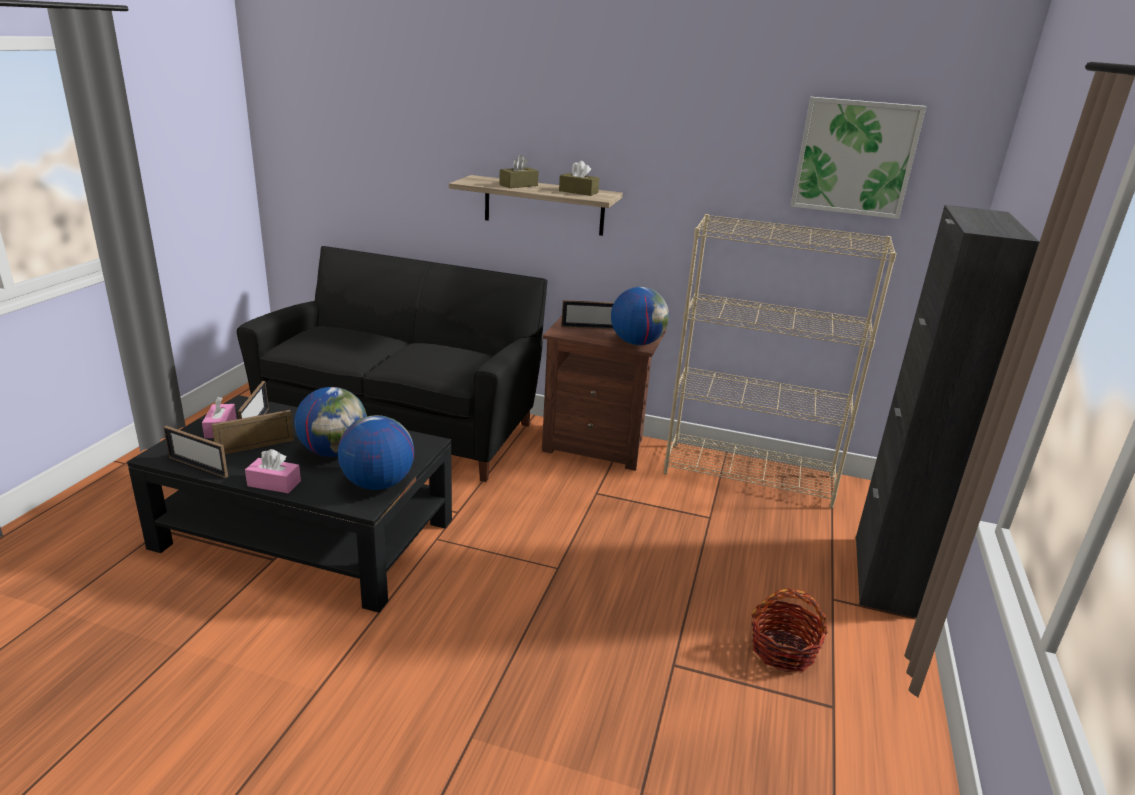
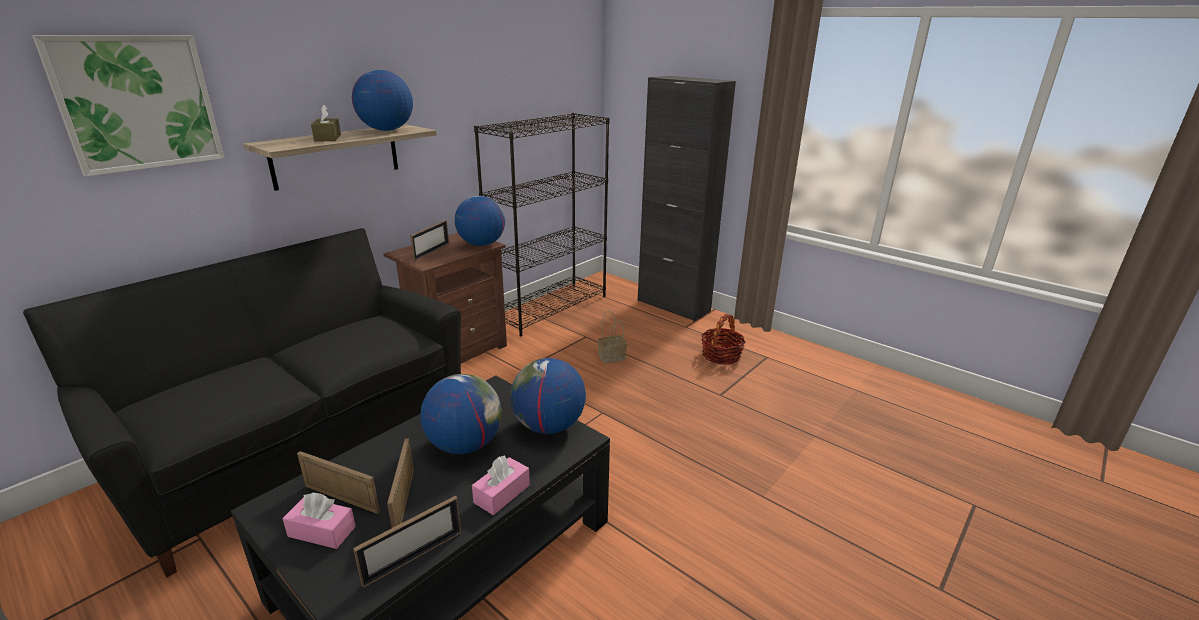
camera: 65 degrees left, 0 degrees up
(578, 192) = (386, 130): brown tissue box -> globe
(683, 548) = (612, 356): none -> basket
(750, 474) = (550, 308): beige bookcase -> black bookcase
(854, 157) = (545, 63): picture -> picture (137, 103)

